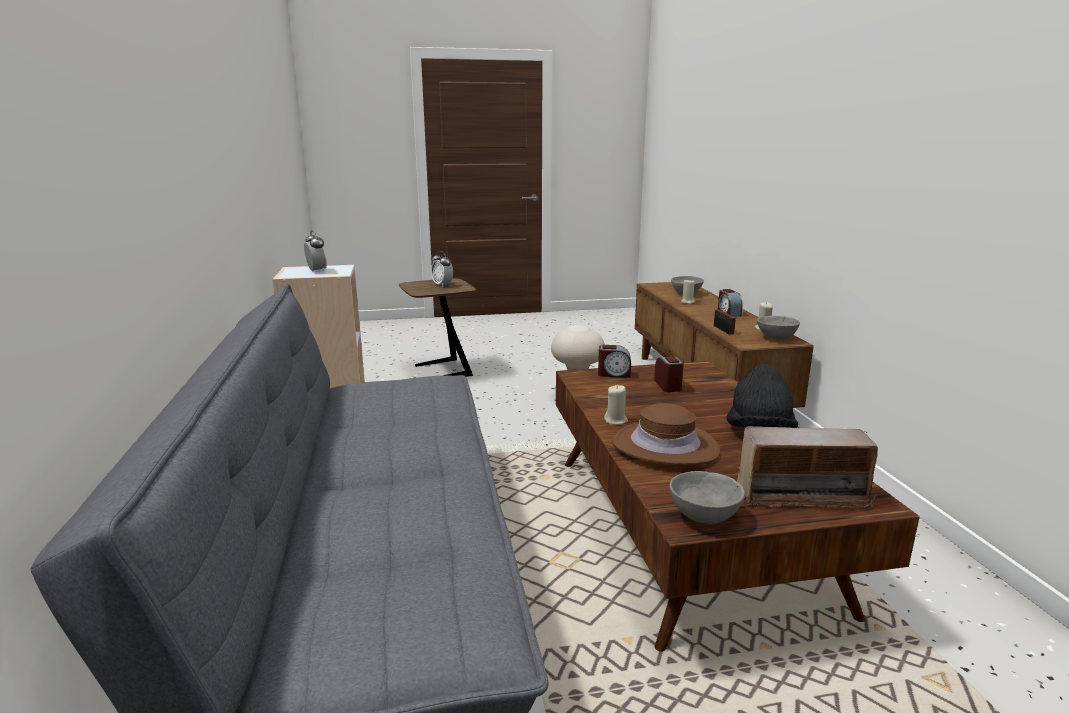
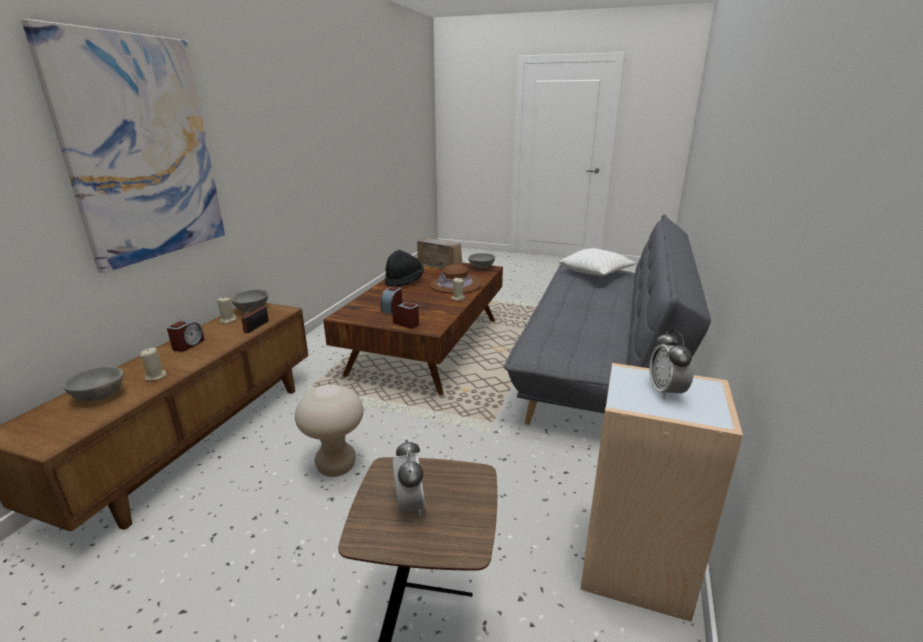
camera: 150 degrees left, 5 degrees up
(393, 607) = (596, 273): none -> white pillow
(791, 142) = (142, 150): none -> picture

